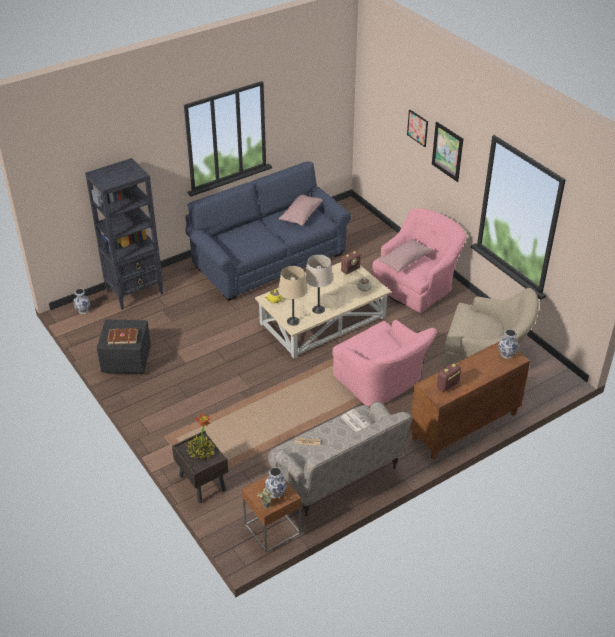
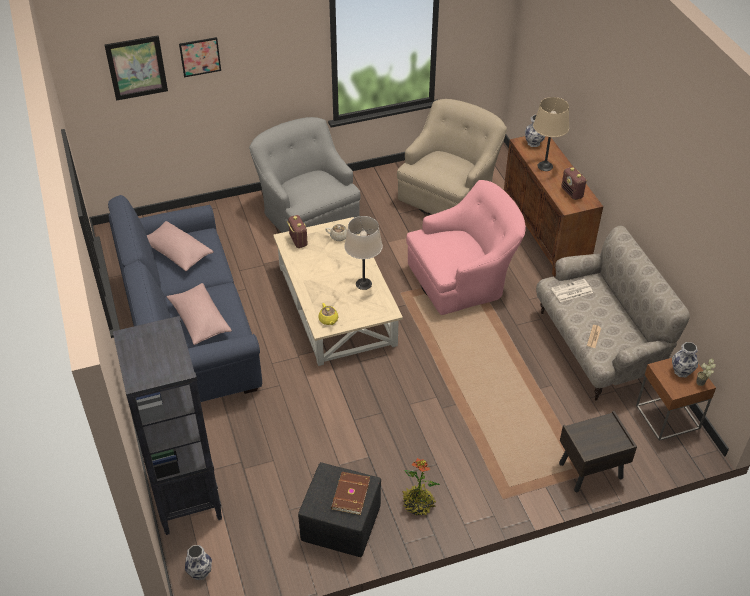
camera: 75 degrees left, 5 degrees up
(201, 452) = (597, 435): potted plant -> potted plant (418, 504)
(293, 321) = (378, 311): beige table lamp -> beige table lamp (545, 166)
(405, 261) = (309, 190): pink pillow -> pink pillow (199, 321)
(416, 286) = (307, 212): pink armchair -> grey armchair
(447, 151) = (260, 50): picture -> picture (136, 67)

